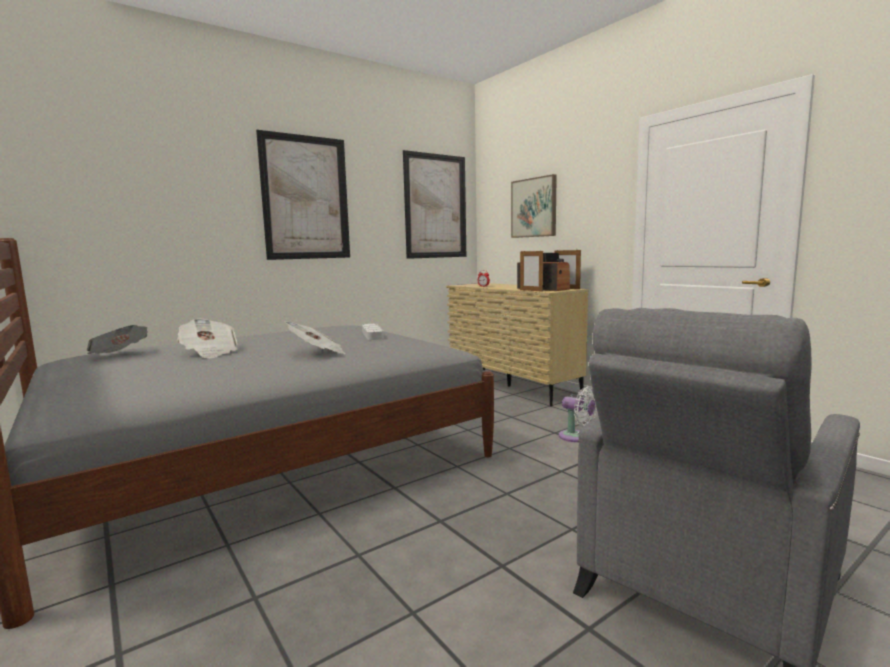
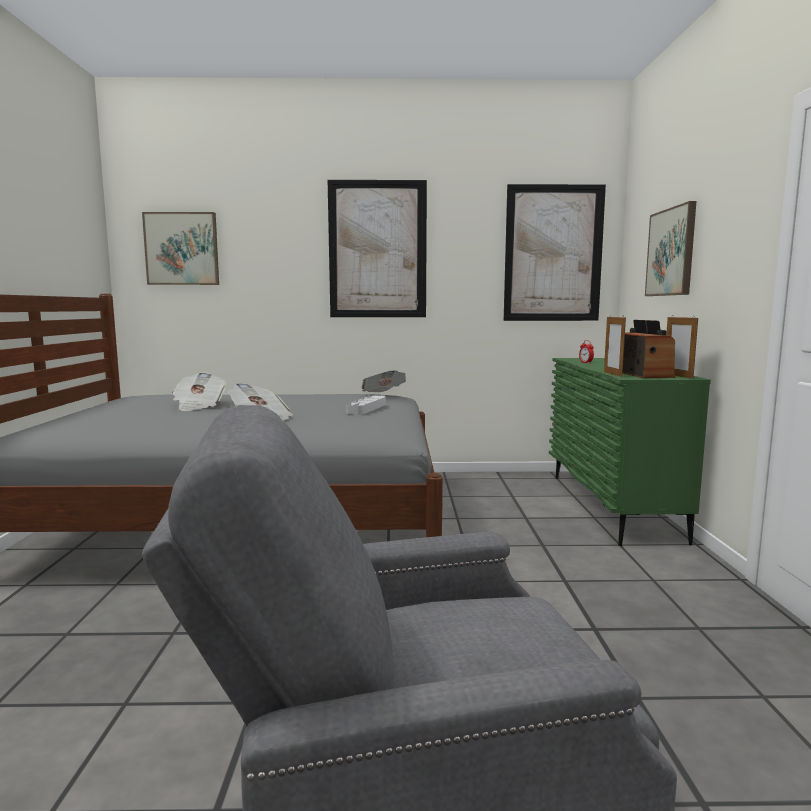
camera: 35 degrees right, 0 degrees up
(93, 188) = (182, 249): none -> picture
(119, 355) = (153, 398): newspaper -> newspaper (383, 395)
(512, 386) = (610, 506): beige dresser -> green dresser
(576, 437) = (584, 596): white fan -> none

